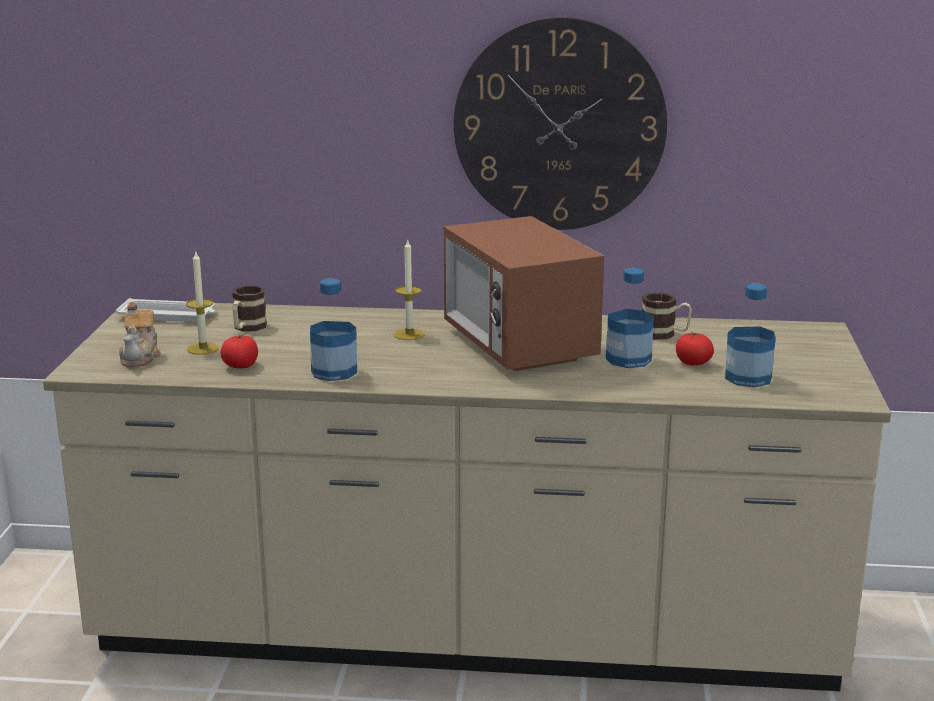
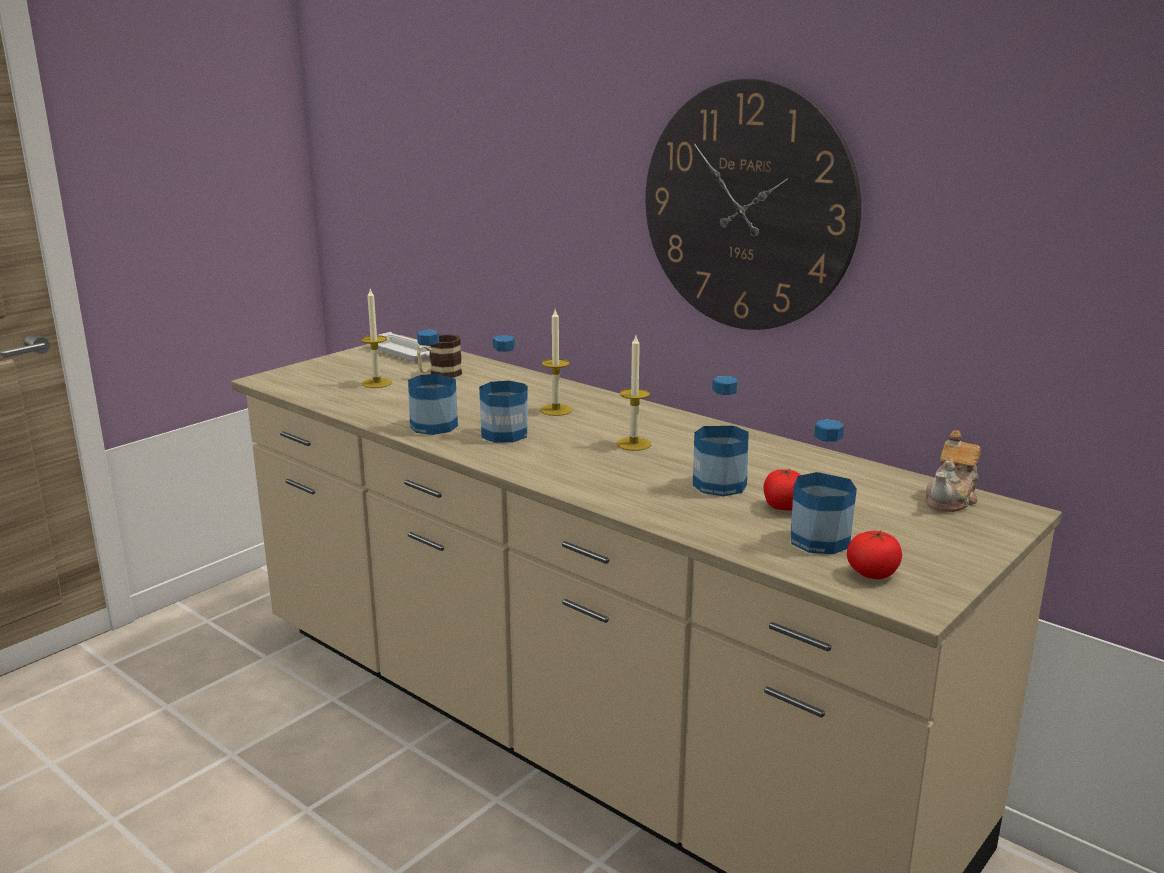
camera: 35 degrees right, 0 degrees up
(141, 357) = (323, 379): teapot -> teapot (951, 499)
(240, 366) = (375, 403): tomato -> tomato (872, 574)
(405, 363) = (504, 434): none -> bottle
(518, 346) = (633, 444): microwave -> candle
(665, 334) = (806, 470): mug -> none

